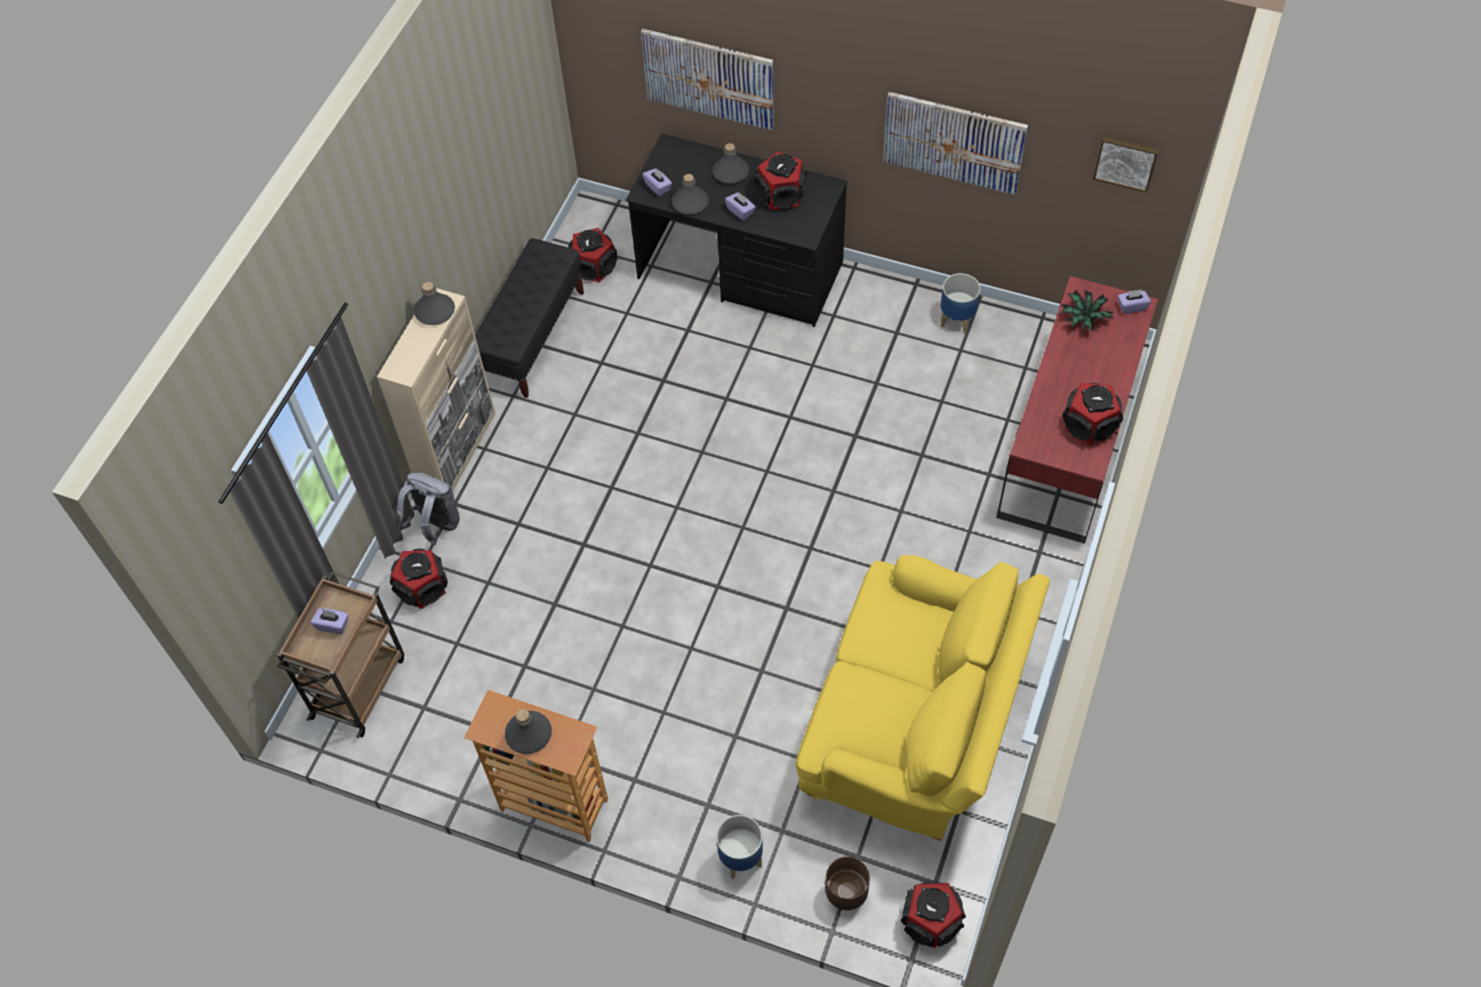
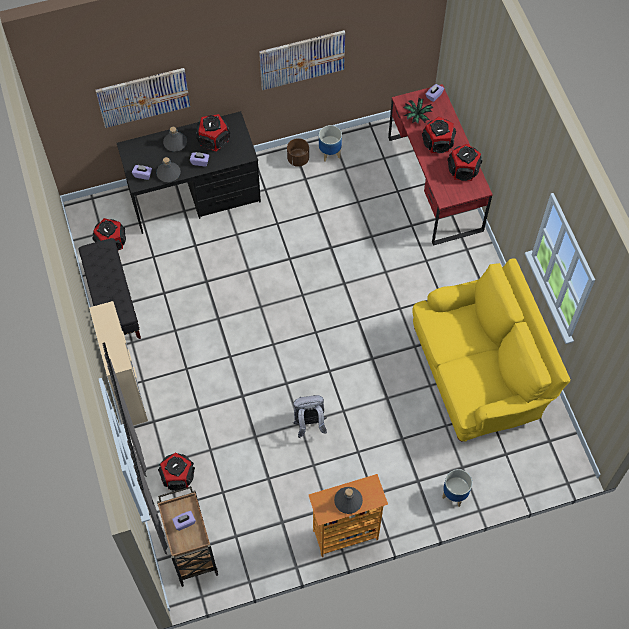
camera: 40 degrees left, 5 degrees up
(434, 312) = (105, 320): grey bottle -> none
(435, 525) = (154, 440): grey backpack -> grey backpack (309, 424)
(846, 891) = (514, 474): brown planter -> brown planter (298, 159)
(931, 921) = (561, 459): speaker -> speaker (438, 143)
(1126, 161) = (402, 22): picture -> none

